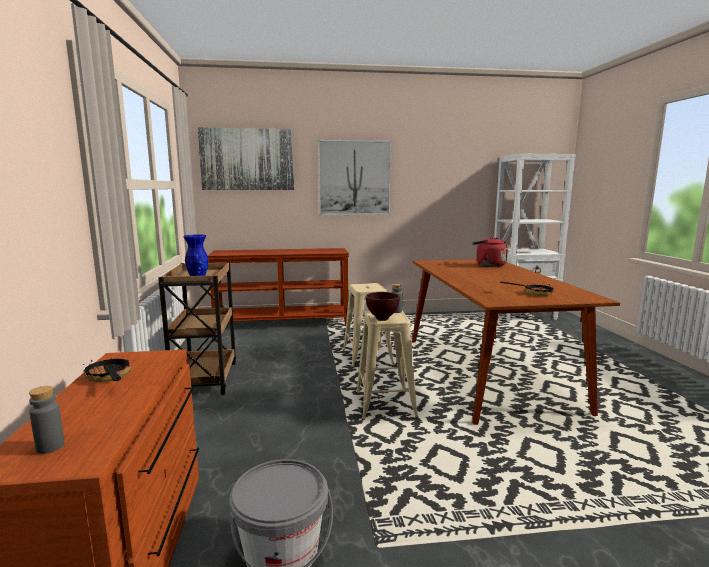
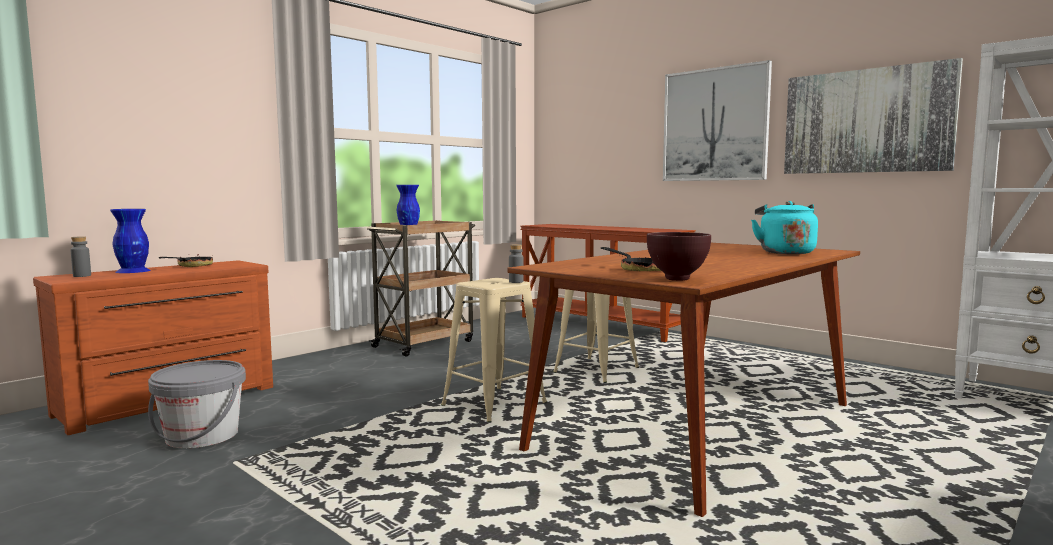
camera: 50 degrees right, 5 degrees down
(78, 410) = (133, 271): none -> blue vase
(247, 159) = (589, 111): picture -> picture (866, 121)
(383, 319) = (474, 283): brown bowl -> brown bowl (678, 279)
(488, 265) = (784, 252): red kettle -> turquoise kettle

